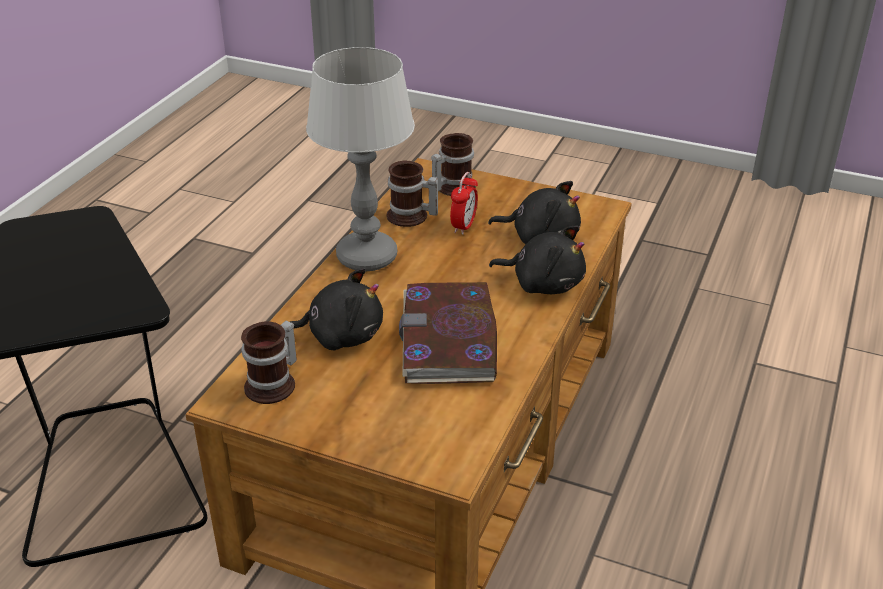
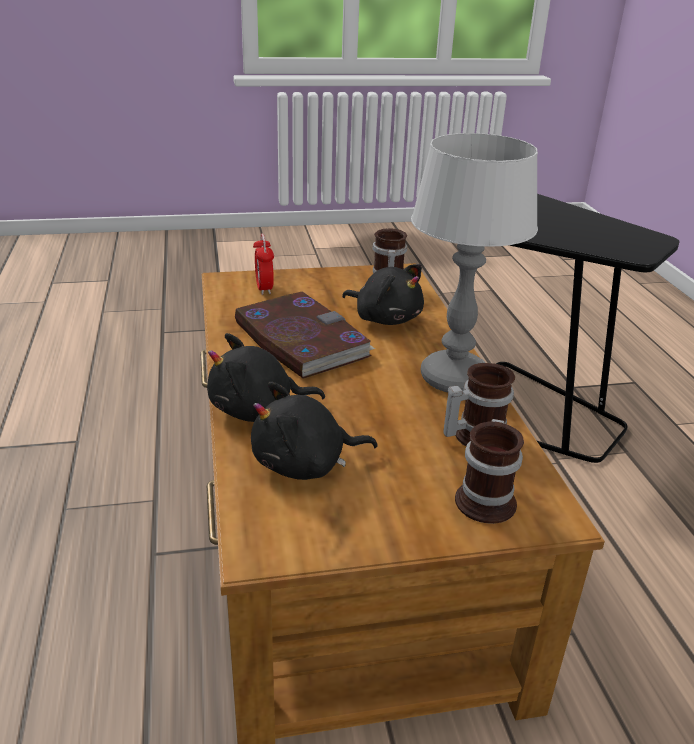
camera: 145 degrees right, 5 degrees down
(340, 335) = (385, 318): black plush toy -> black plush toy turned 105 degrees counterclockwise
(463, 226) = (406, 445): alarm clock -> alarm clock (264, 288)

